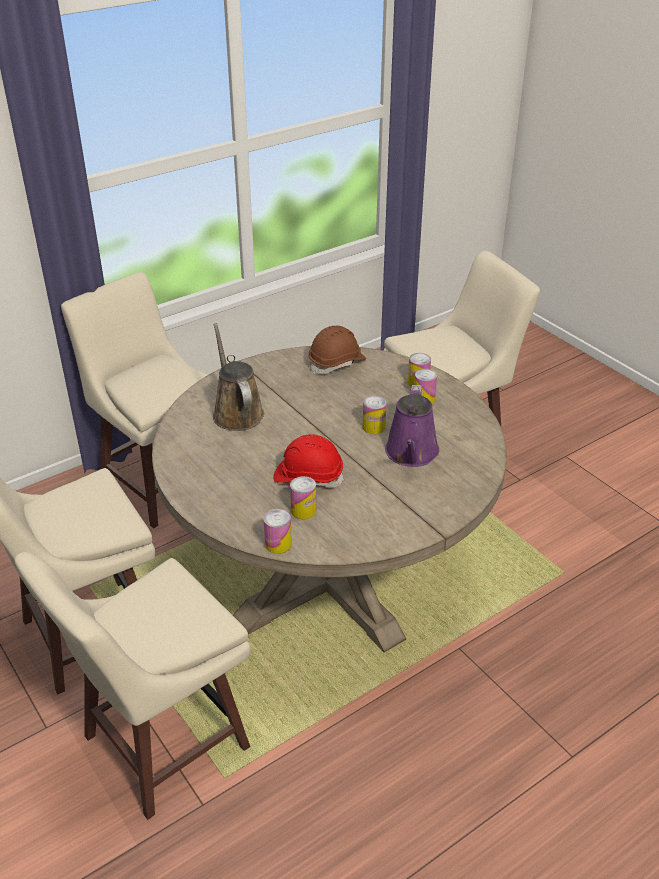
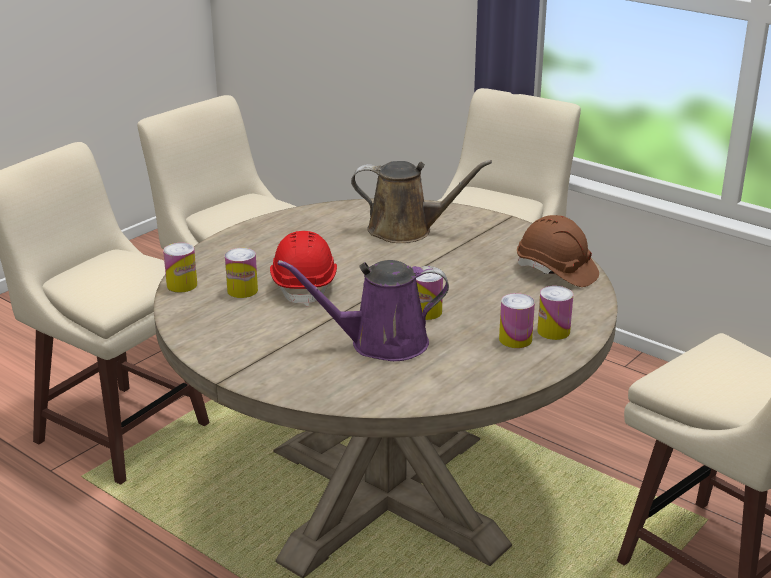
camera: 75 degrees right, 10 degrees down
(236, 412) = (406, 230): brown watering can -> brown watering can turned 45 degrees clockwise

